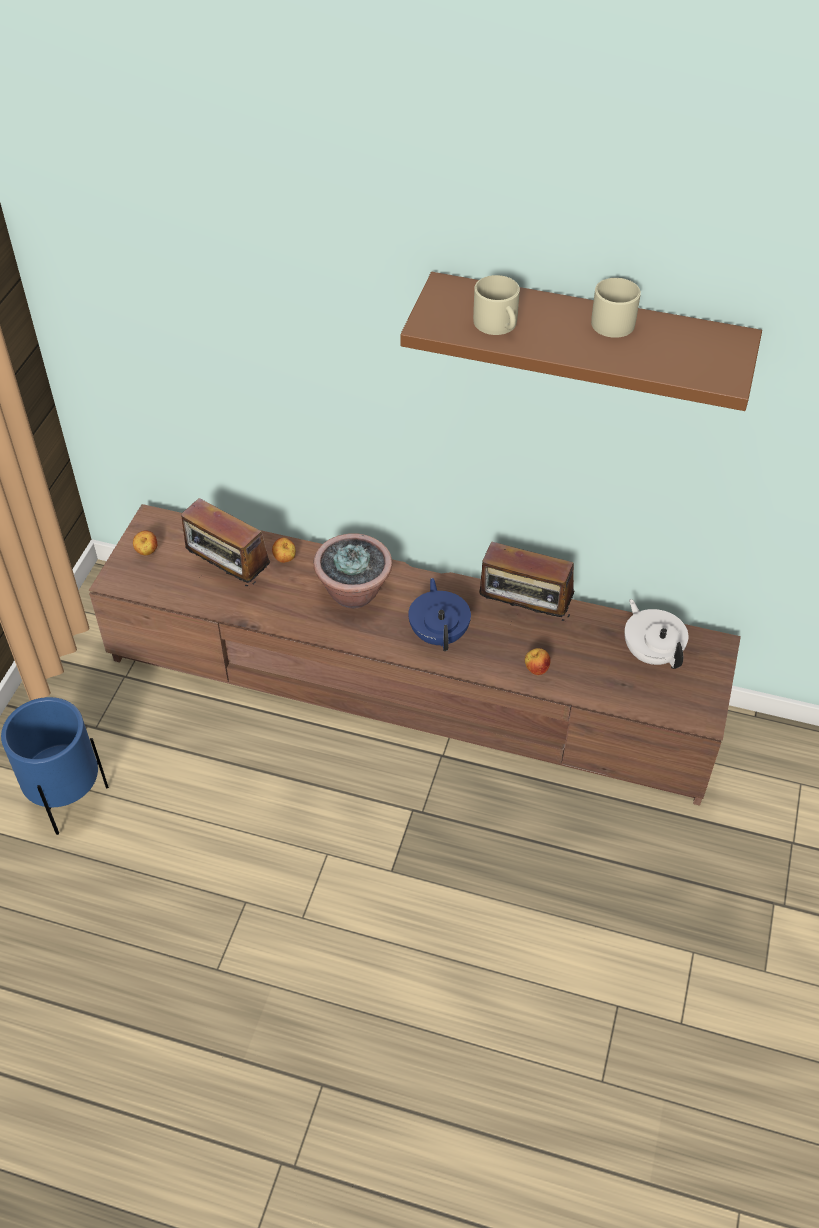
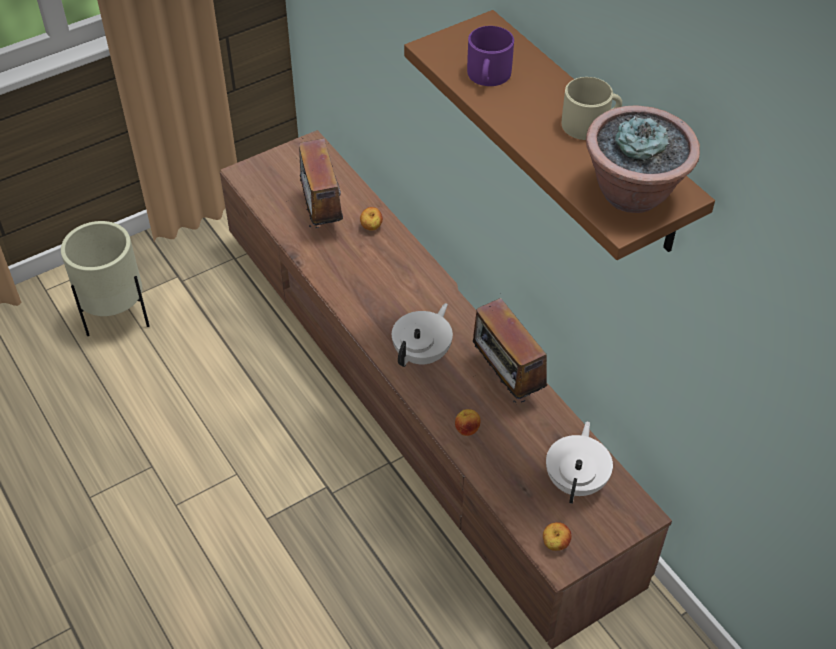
camera: 40 degrees right, 0 degrees up
(69, 801) = (117, 319): blue planter -> beige planter
(147, 552) = (284, 166): apple -> apple (555, 544)
(354, 593) = (394, 283): potted plant -> potted plant (633, 193)
(439, 634) = (423, 353): blue teapot -> white teapot
(498, 324) = (488, 76): beige mug -> purple mug

